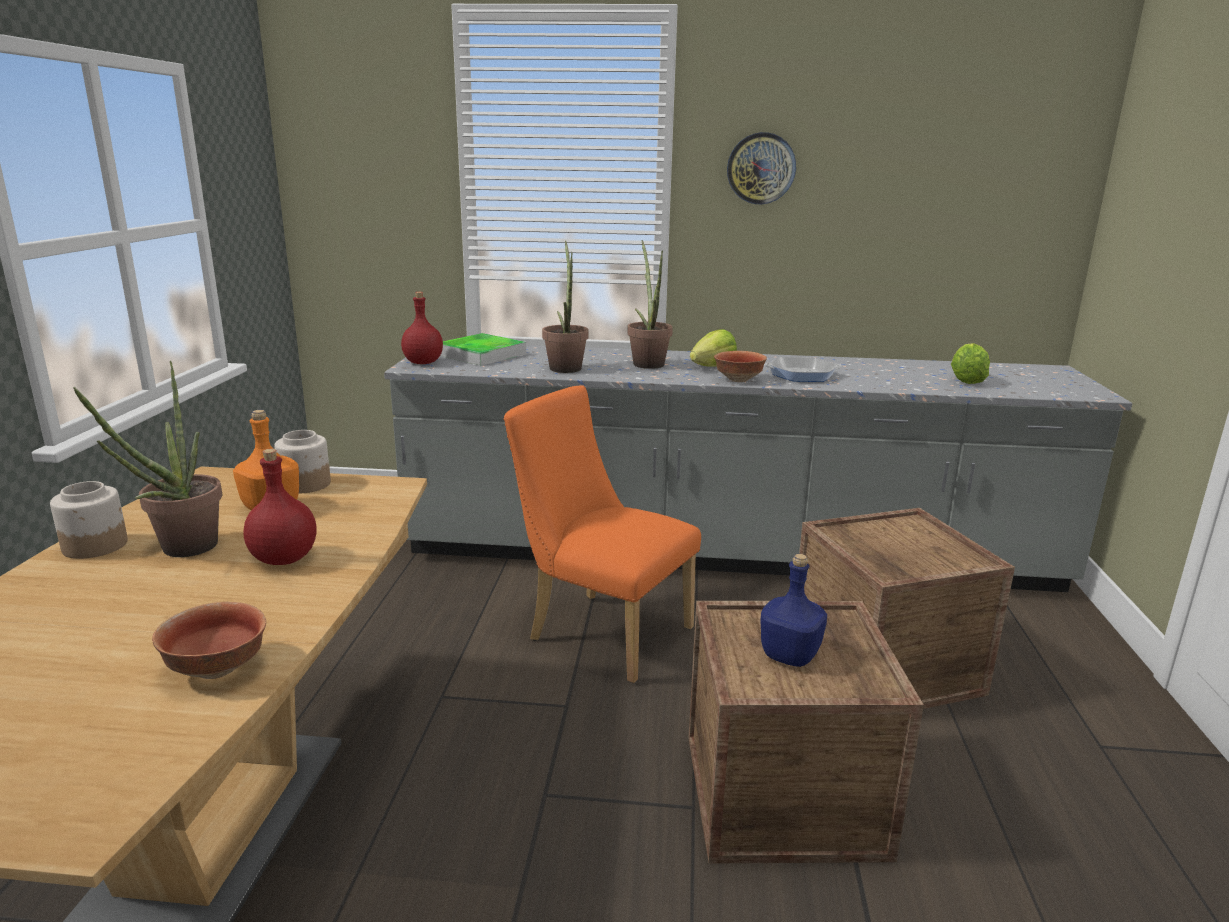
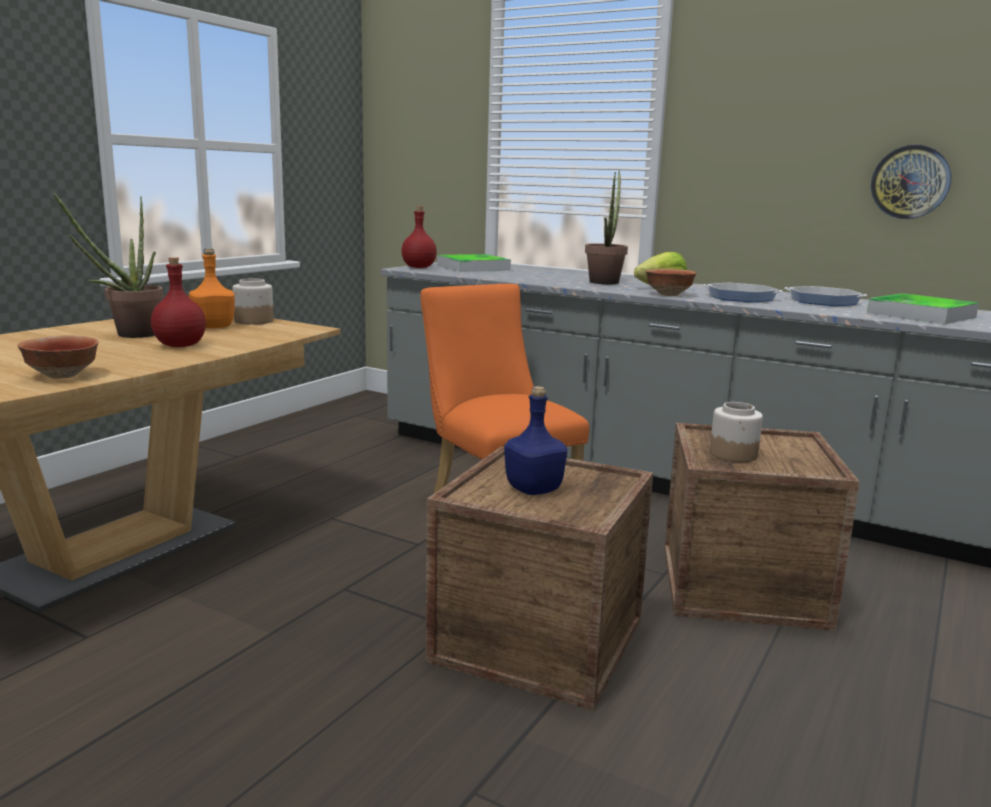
camera: 25 degrees right, 5 degrees down
(96, 545) = (88, 327): jar -> jar (734, 454)
(565, 367) = (527, 277): potted plant -> none
(761, 168) = (748, 106): wall clock -> wall clock (910, 182)
(869, 369) = (823, 301): none -> frying pan
(966, 380) = (921, 315): lettuce -> tray

